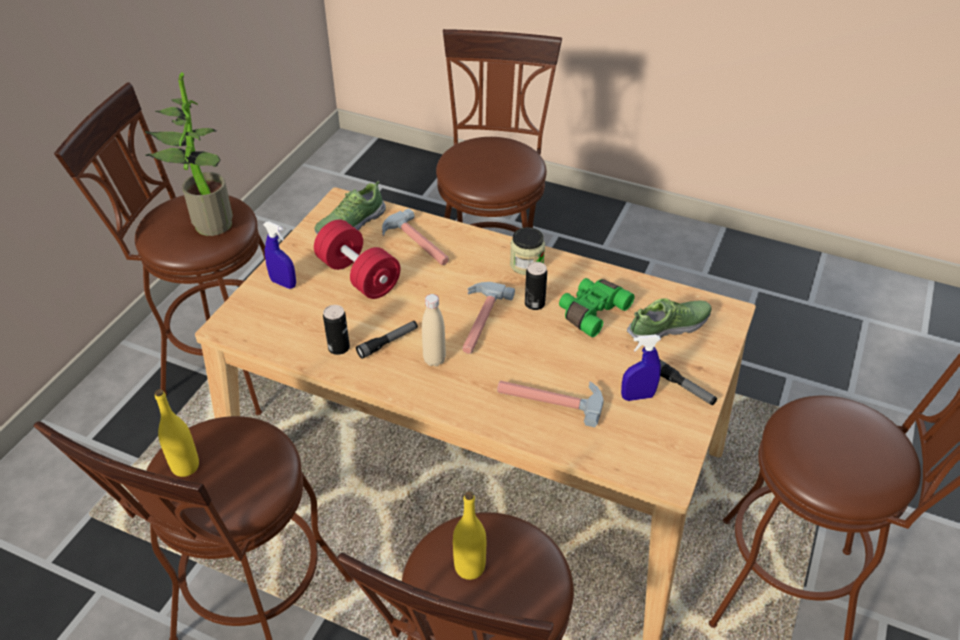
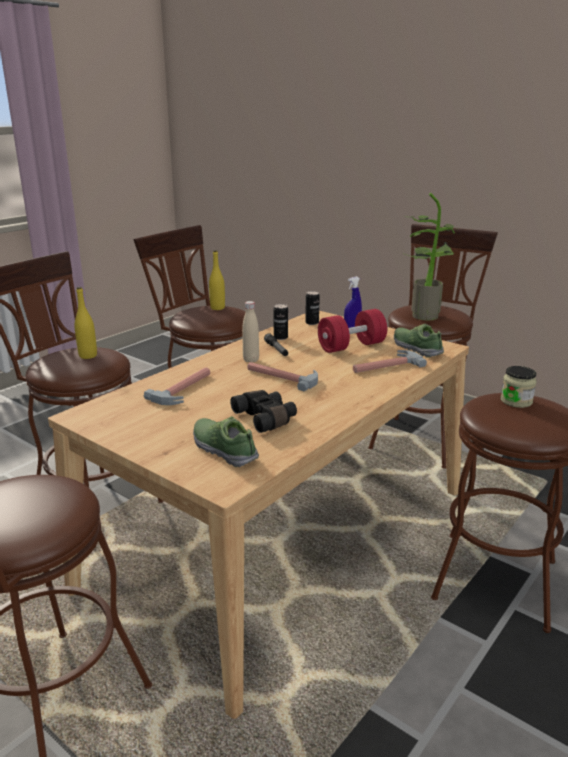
camera: 105 degrees right, 20 degrees down
(526, 264) = (342, 401): jar -> jar (516, 401)
(534, 304) = (290, 398): can -> can (312, 323)
(591, 312) = (266, 418): green binoculars -> black binoculars
(637, 396) = (158, 419): blue spray bottle -> none
(668, 327) = (224, 449): shoe -> shoe turned 150 degrees clockwise
(684, 388) = (150, 440): flashlight -> none

